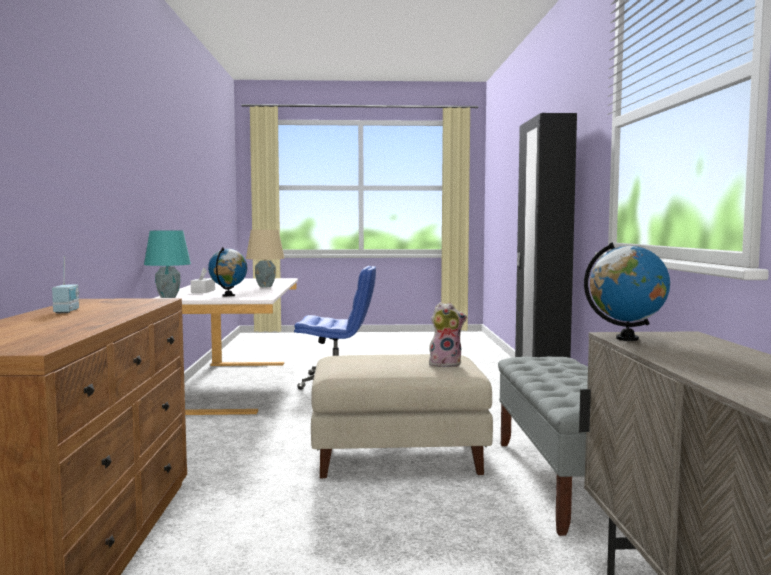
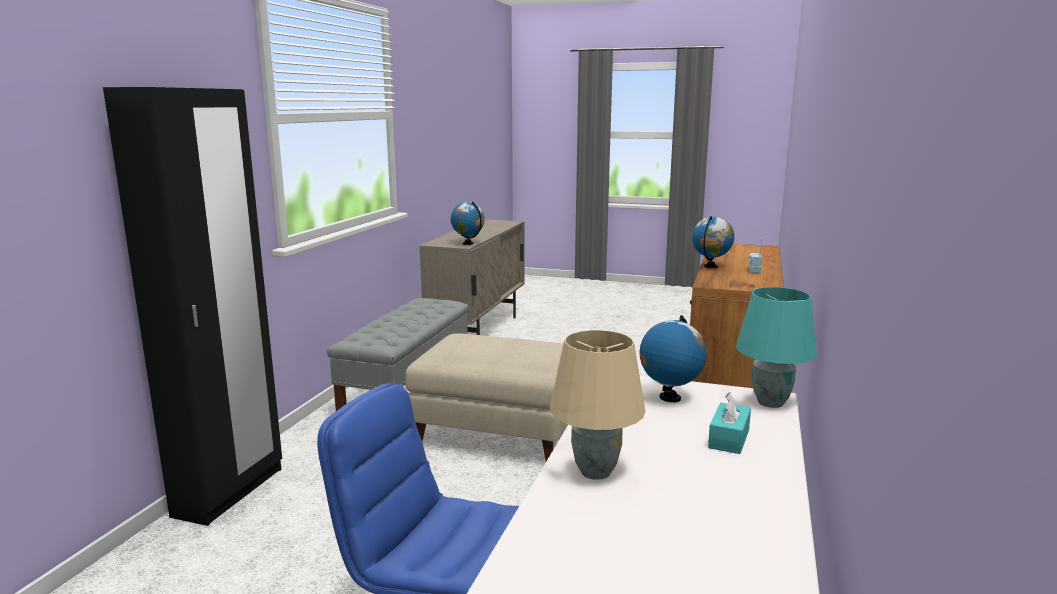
camera: 160 degrees left, 10 degrees up
(128, 313) = (711, 266): none -> globe
(203, 291) = (729, 439): white tissue box -> turquoise tissue box
(445, 364) = (465, 340): plush toy -> none

